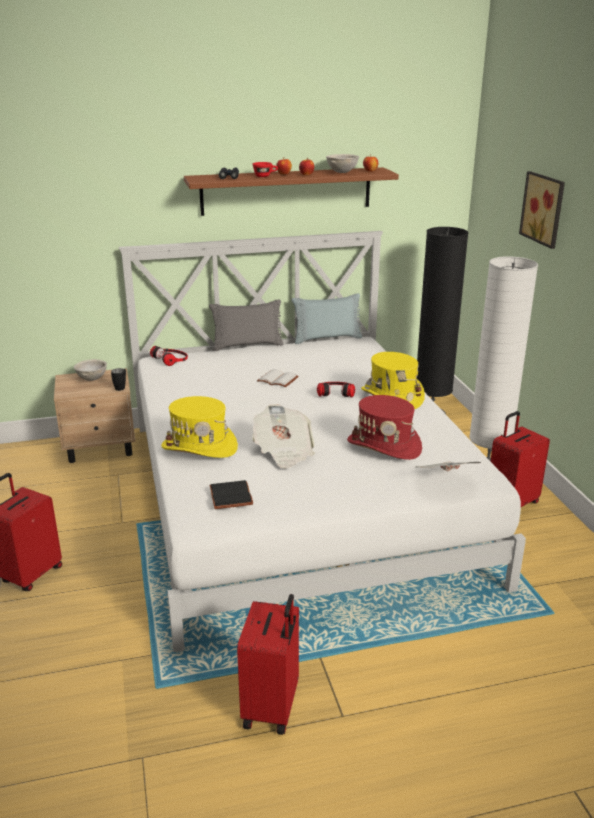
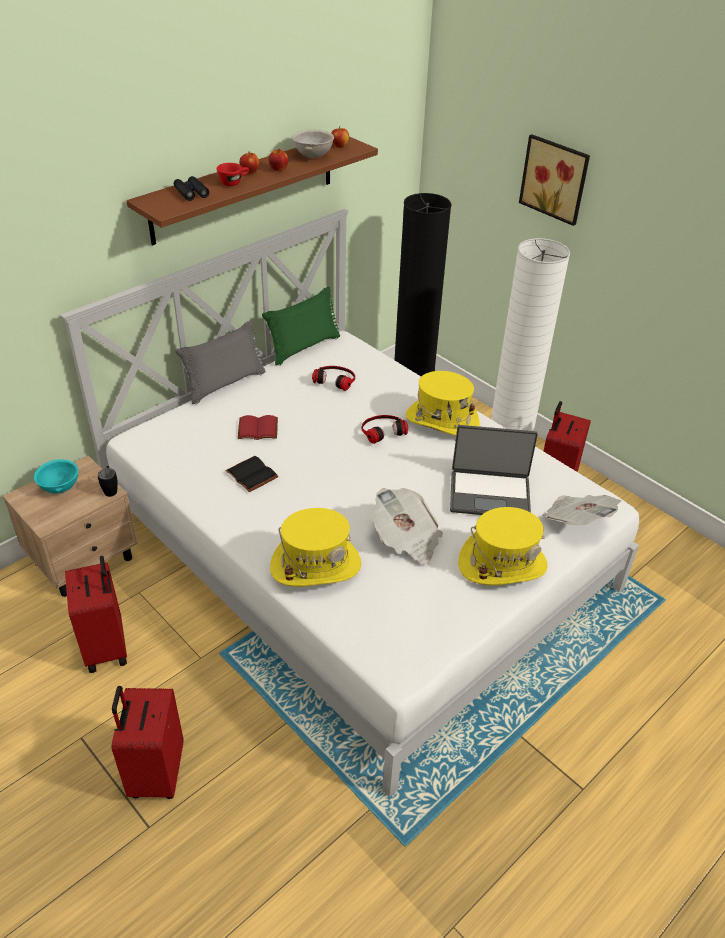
camera: 30 degrees left, 15 degrees up
(91, 379) = (59, 488): grey bowl -> turquoise bowl
(171, 359) = (155, 433): headphones -> headphones (335, 379)
(232, 496) = (411, 623): black book -> black book (253, 474)
(244, 371) = (258, 428): none -> red book
(272, 708) = (522, 811): red suitcase -> red suitcase (107, 647)
(278, 379) = (307, 429): white book -> none
(327, 338) = (303, 347): blue pillow -> green pillow
(348, 486) = (502, 563): none -> yellow hat
(384, 446) = (490, 494): red hat -> laptop

